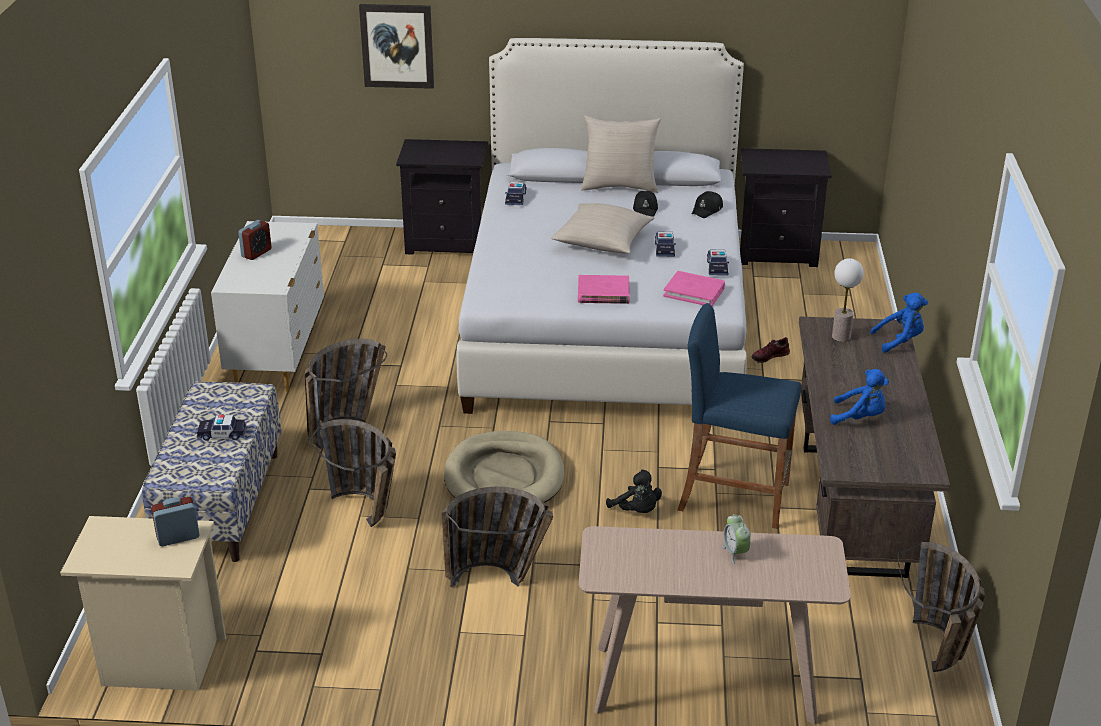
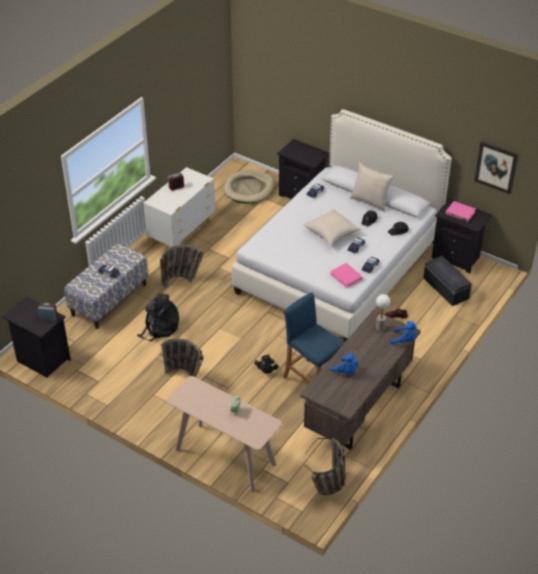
camera: 30 degrees right, 10 degrees up
(159, 661) = (42, 360): beige nightstand -> black nightstand
(368, 514) = (160, 327): basket -> black backpack
(397, 46) = (293, 94): picture -> picture (496, 167)
(504, 477) = (226, 332): beige dog bed -> beige dog bed (249, 189)
(603, 293) = (305, 262): pink book -> pink book (460, 213)
(803, 296) = (445, 288): none -> black storage box

